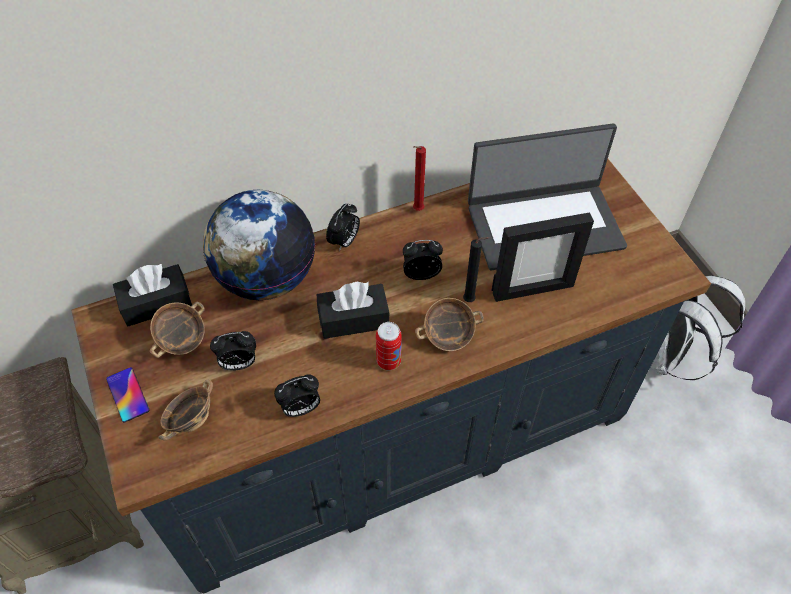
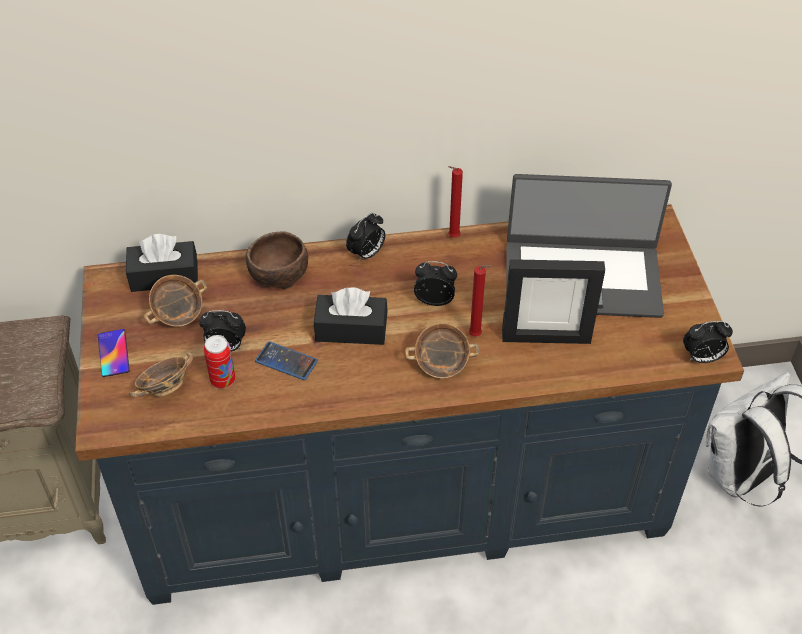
camera: 15 degrees right, 5 degrees down
(266, 278) = (277, 273): globe -> brown bowl
(300, 408) = (272, 400): alarm clock -> alarm clock (702, 358)
(302, 365) = (286, 361): none -> phone
(388, 361) = (373, 376): can -> can (223, 380)
(471, 300) = (477, 335): black candle -> red candle

